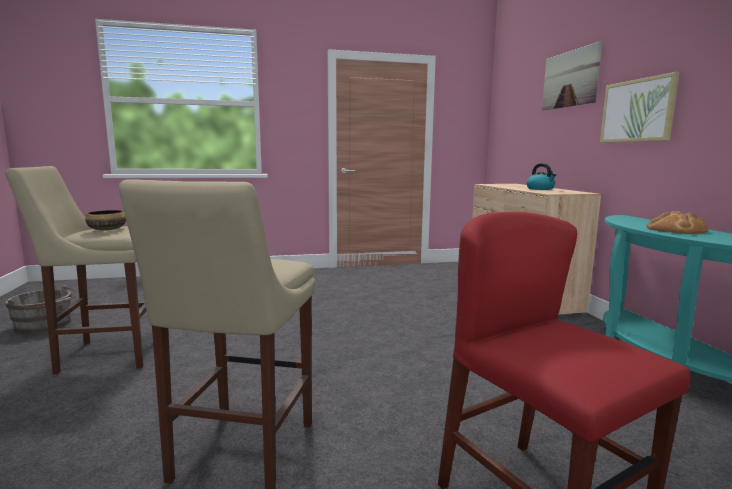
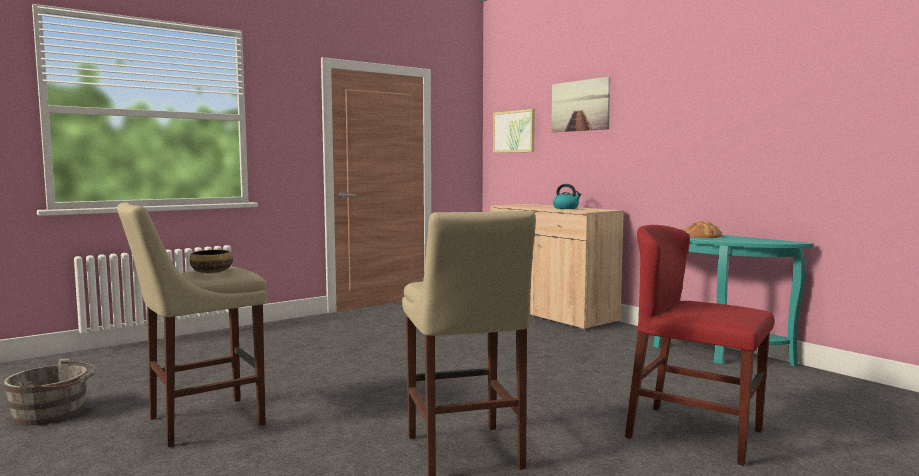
camera: 25 degrees left, 5 degrees down
(637, 110) = (649, 139): picture -> picture (514, 131)

